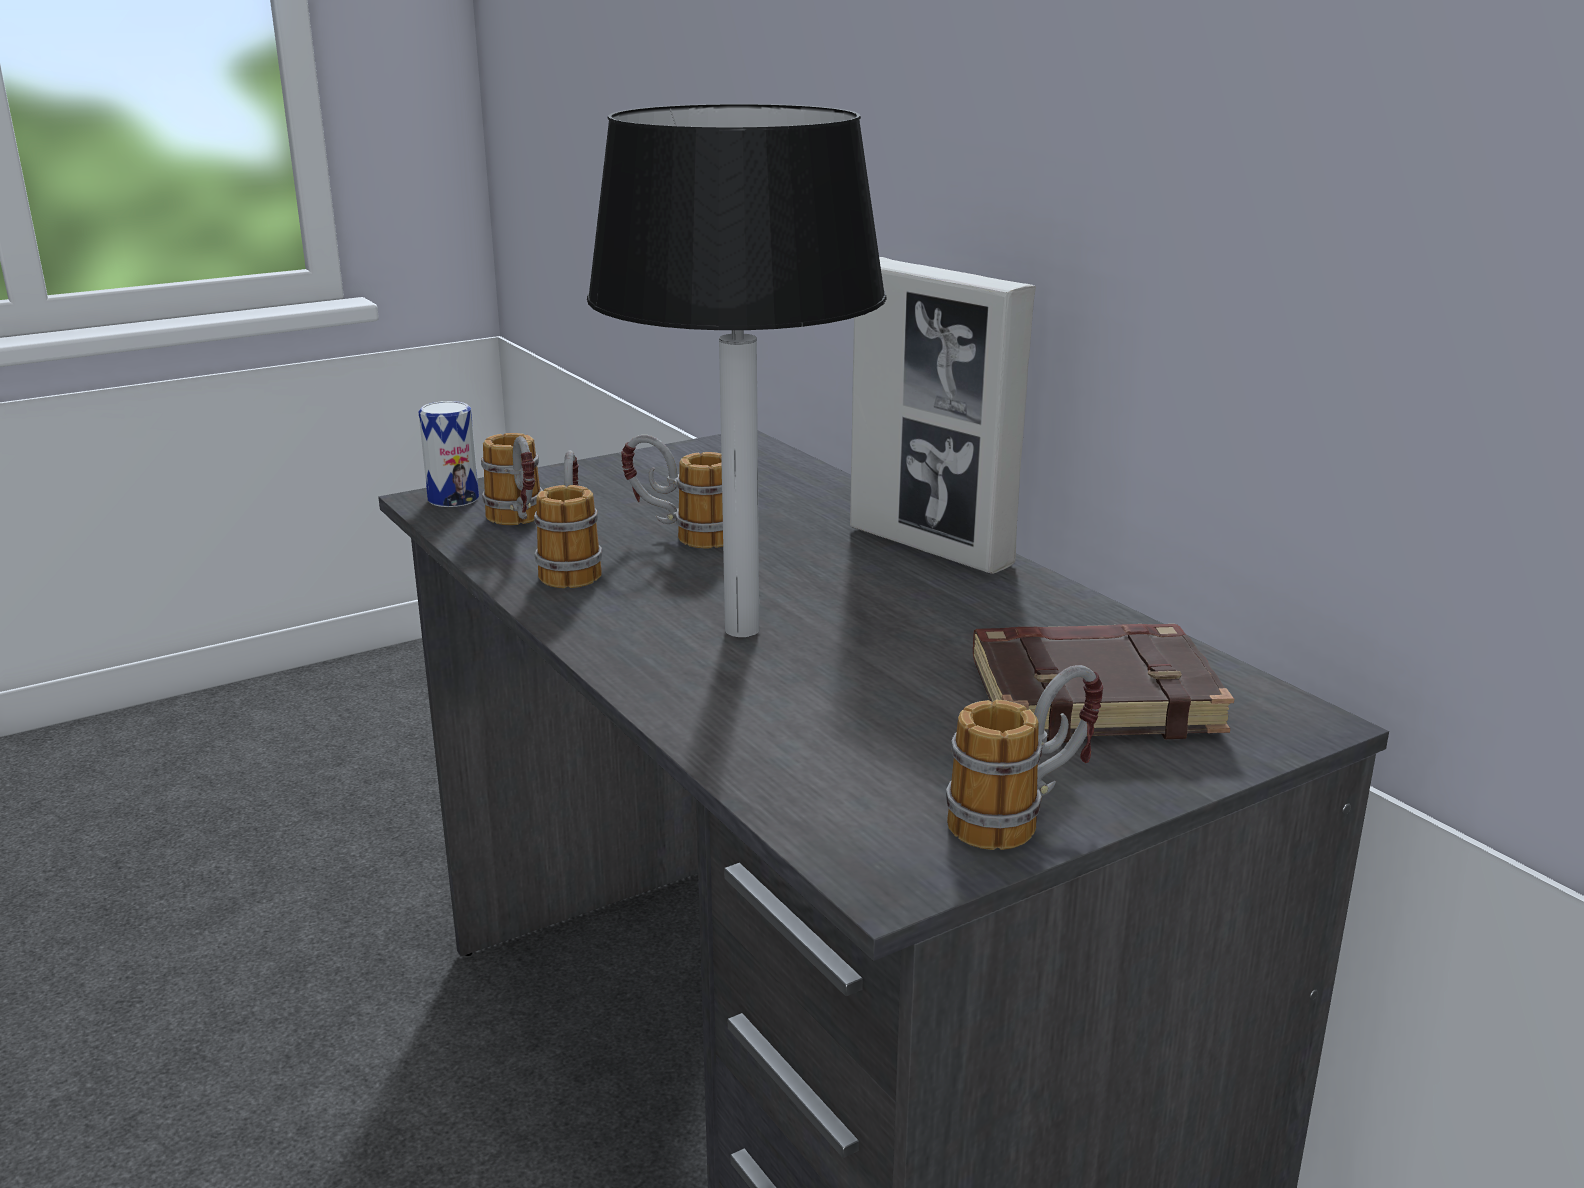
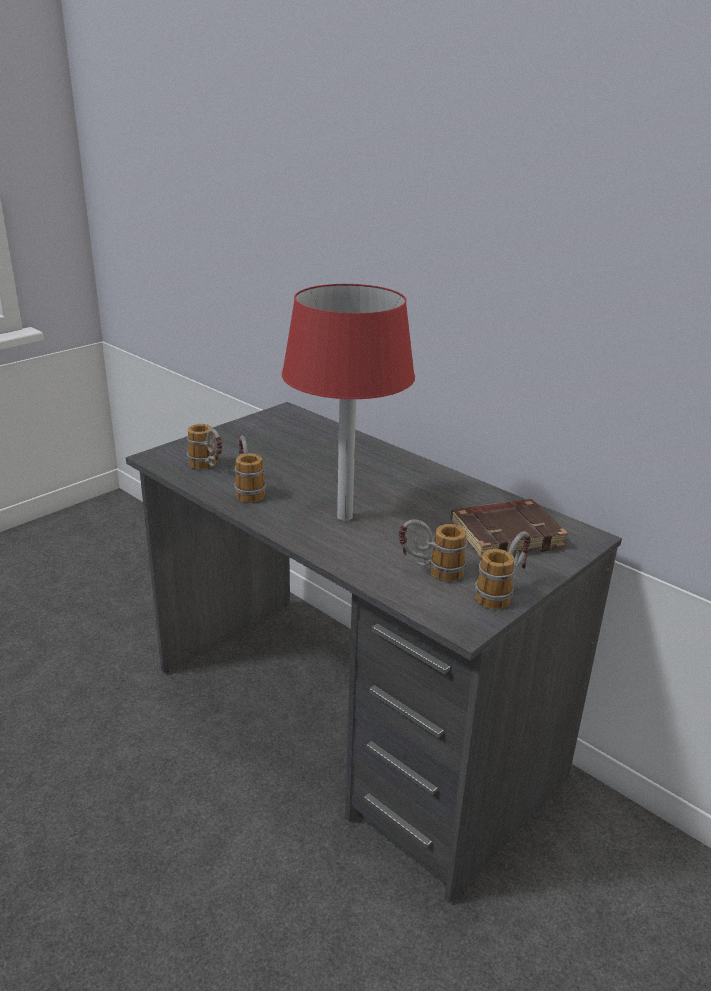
camera: 15 degrees left, 5 degrees up
(453, 499) = (165, 456): can -> none
(680, 535) = (288, 468): mug -> mug (430, 571)
(743, 630) = (345, 516): black table lamp -> red table lamp
(930, 547) = (404, 464): picture frame -> none

